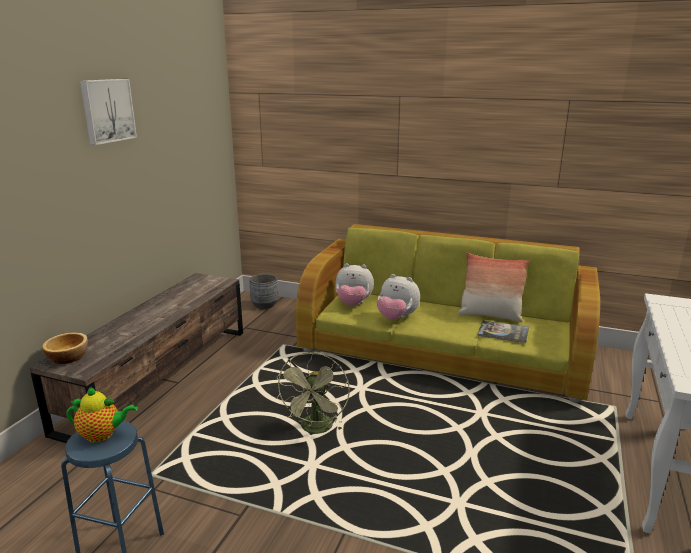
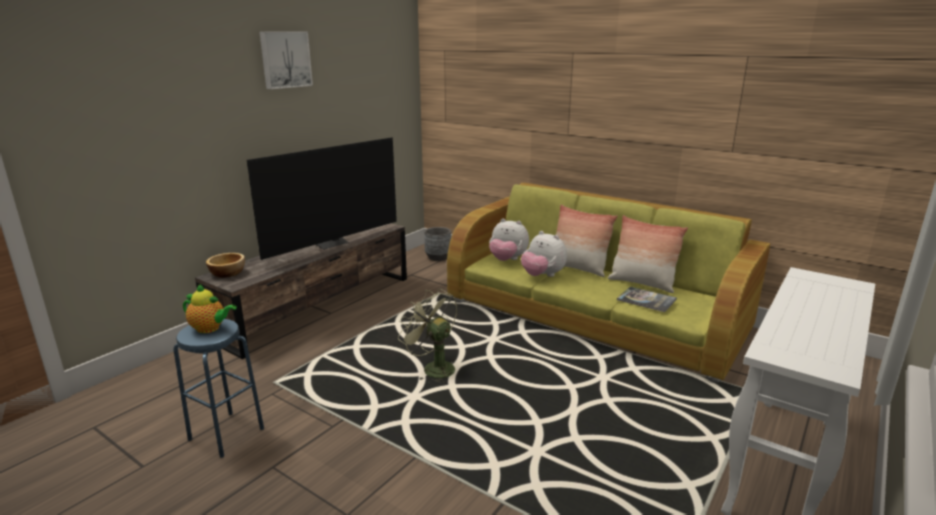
camera: 15 degrees right, 0 degrees up
(169, 307) = (331, 243): none -> television
(316, 430) = (433, 368): green fan -> green fan turned 105 degrees clockwise
(424, 306) = (578, 268): none -> pillow

